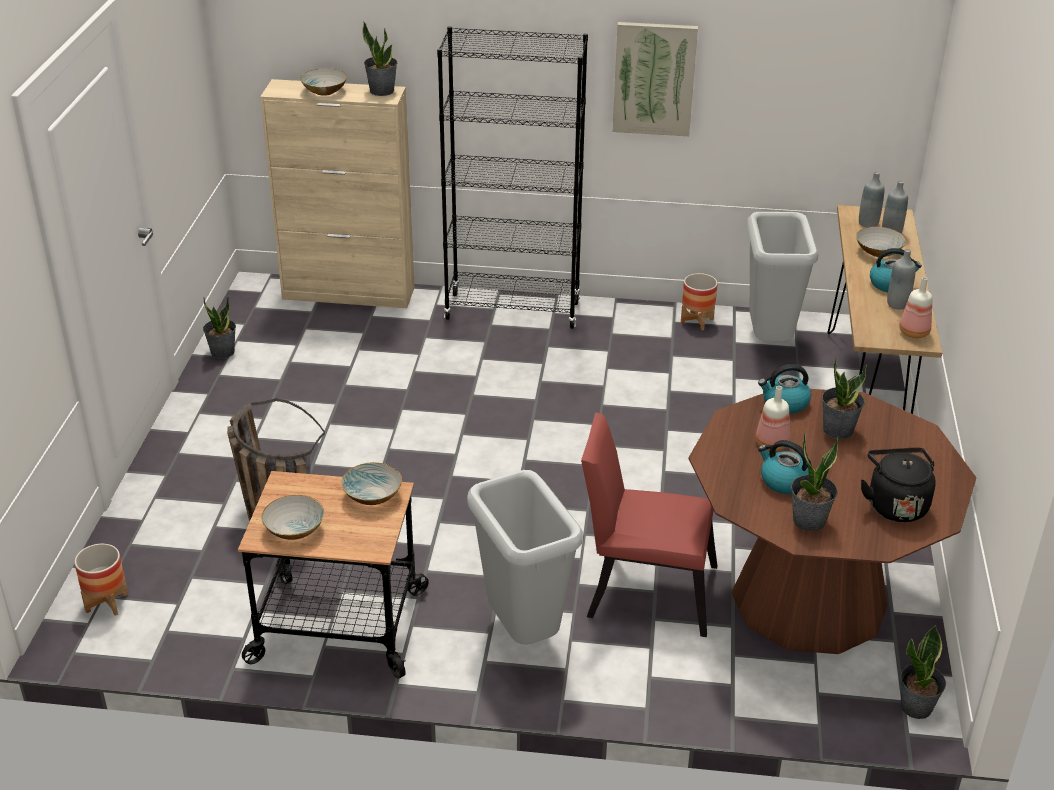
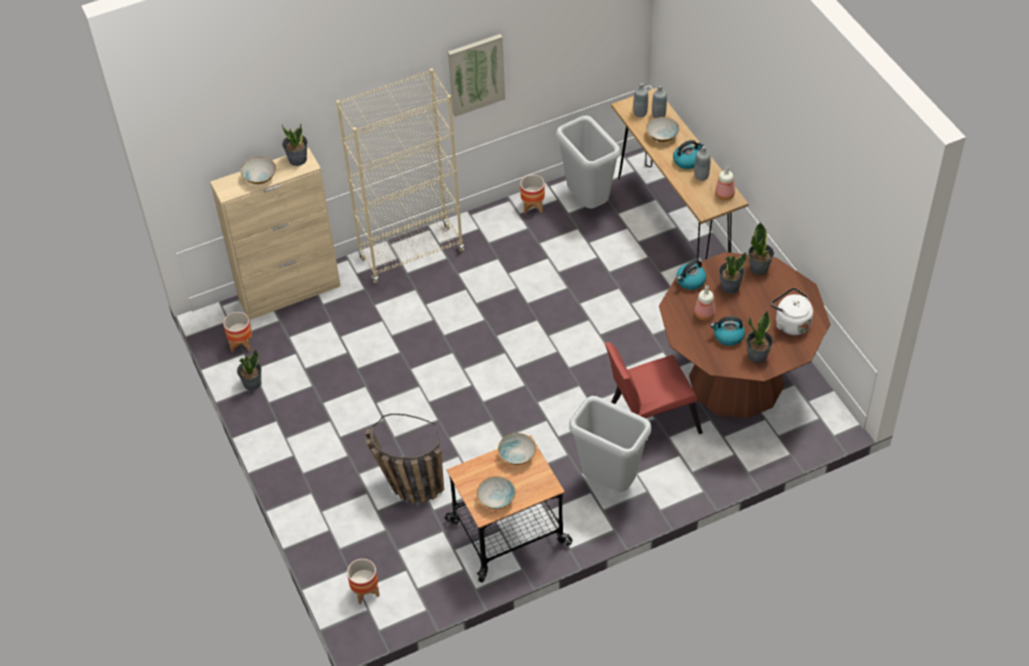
camera: 30 degrees left, 15 degrees up
(251, 315) = (241, 344): none -> planter
(513, 311) = (411, 254): black bookcase -> beige bookcase
(895, 504) = (790, 323): black kettle -> white kettle
(916, 707) = (828, 418): potted plant -> potted plant (759, 268)

